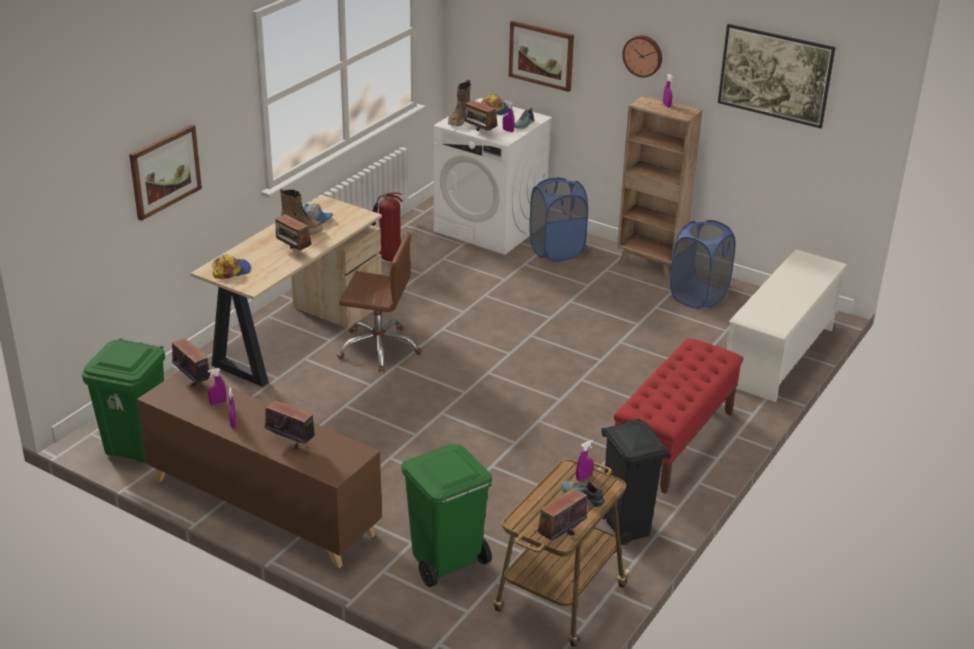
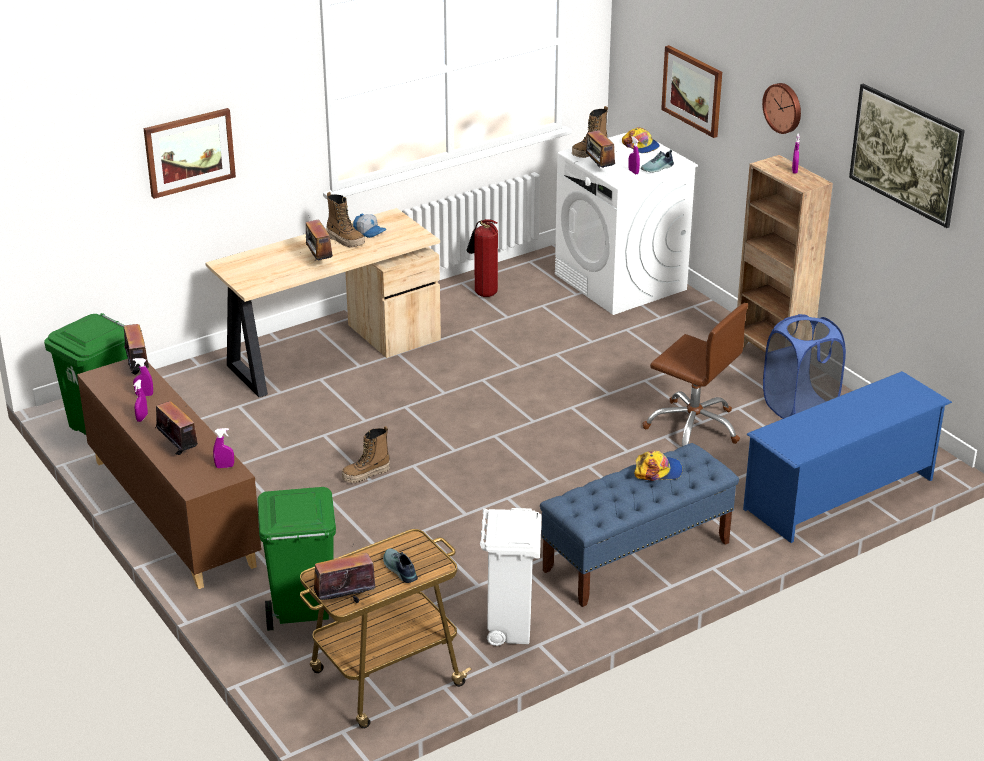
camera: 25 degrees right, 0 degrees up
(231, 270) = (244, 268): cap -> cap (658, 471)
(379, 348) = (401, 385): brown office chair -> brown office chair (693, 427)
(408, 430) = (366, 475): none -> boot
(556, 250) = (675, 322): blue laundry basket -> none
(584, 478) = (419, 552): purple spray bottle -> purple spray bottle (224, 466)
(625, 528) = (510, 630): black trash can -> white trash can
(674, 442) = (636, 557): red bench -> blue bench
(779, 356) = (840, 494): white shoe rack -> blue shoe rack

